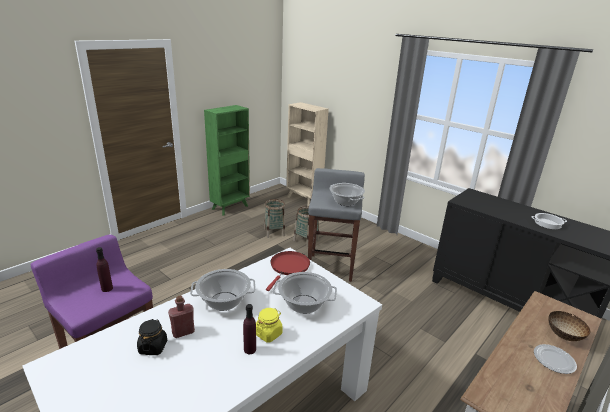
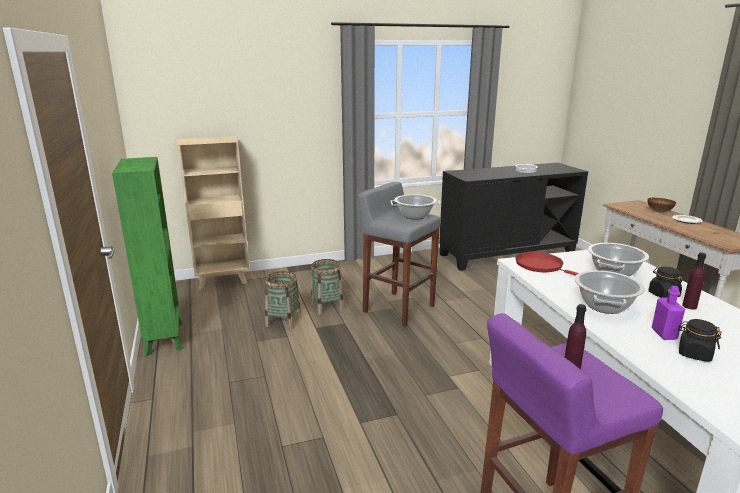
camera: 60 degrees left, 5 degrees down
(183, 332) = (664, 334): red bottle -> purple bottle
(268, 334) = (663, 294): yellow jar -> black jar

